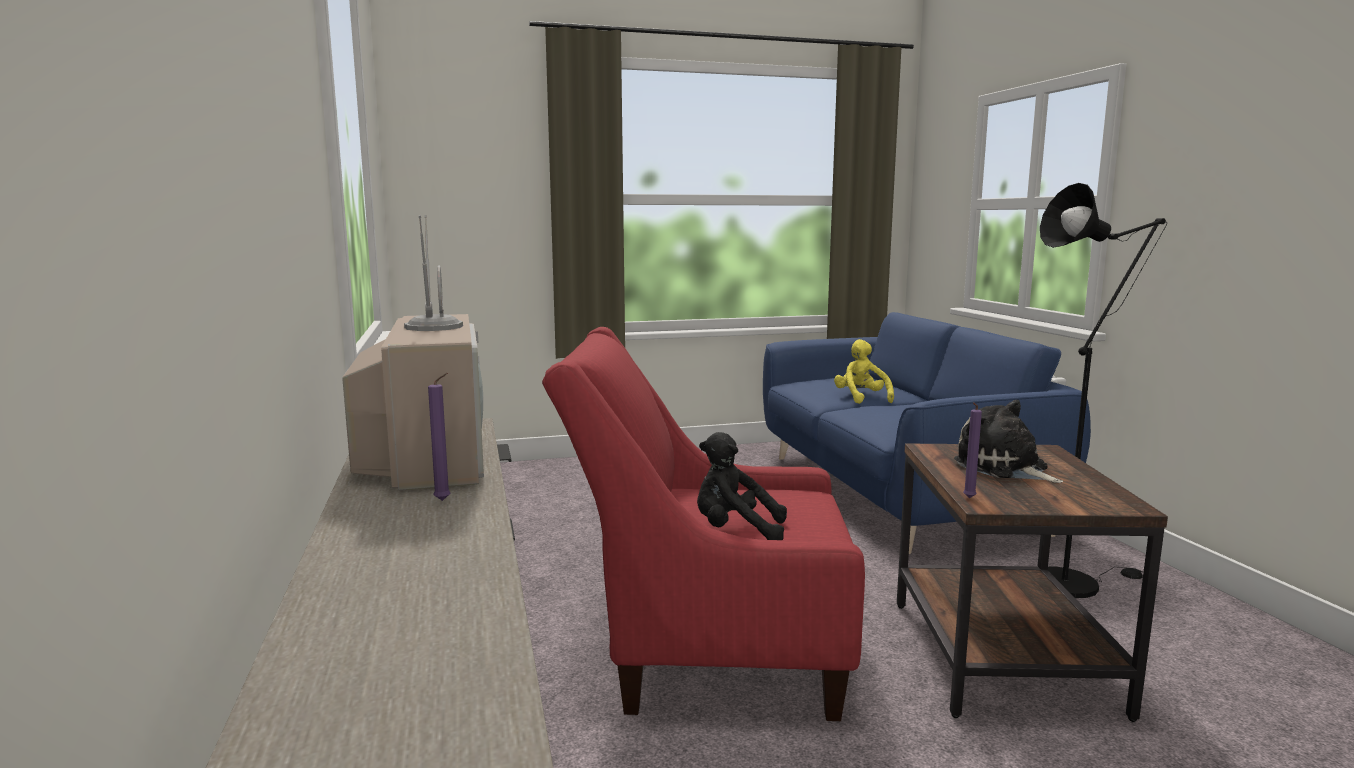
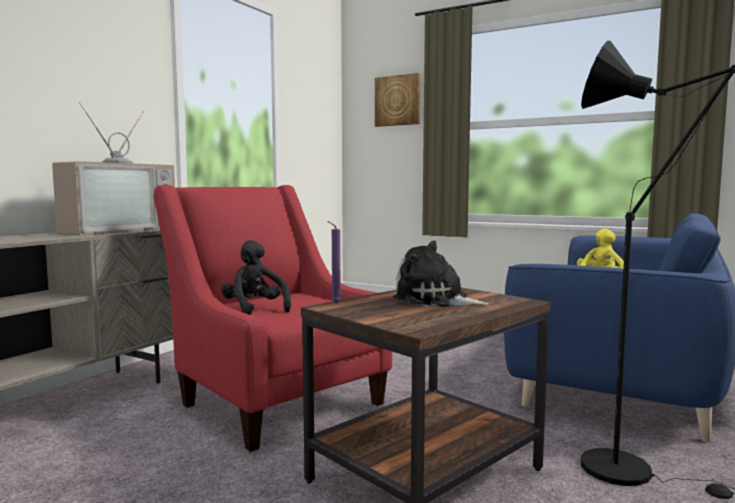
camera: 45 degrees right, 5 degrees down
(444, 500) = (50, 236): purple candle -> none
(493, 153) = (397, 100): none -> picture
(1004, 468) = (435, 300): plush toy -> plush toy turned 75 degrees counterclockwise

